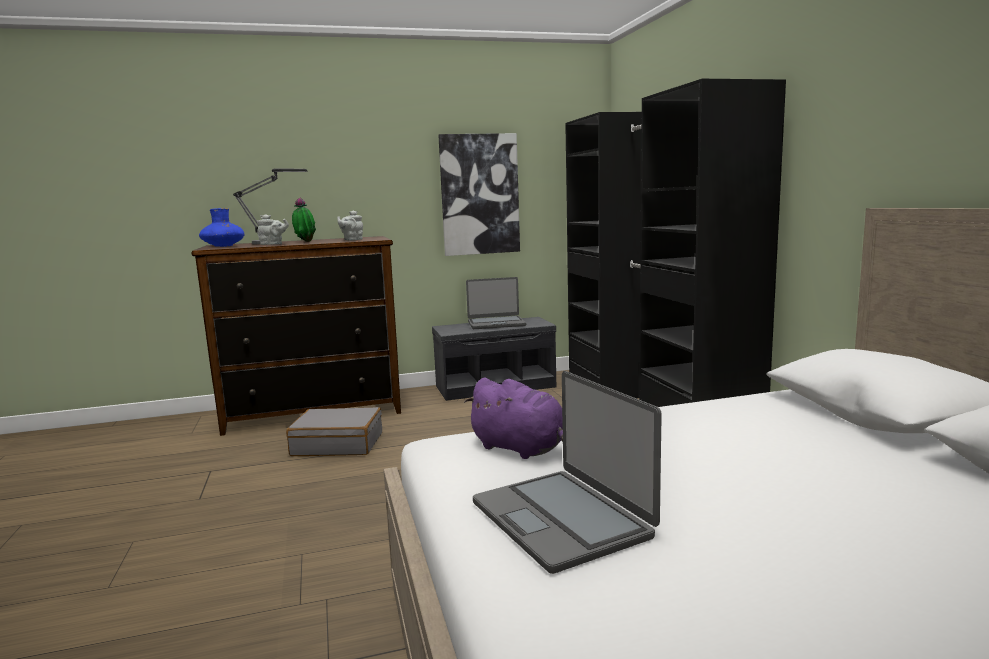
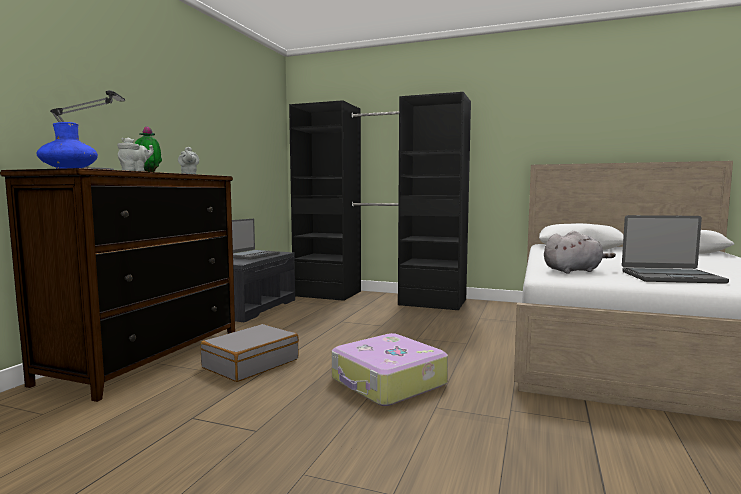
camera: 55 degrees left, 5 degrees down
(348, 511) = (388, 382): none -> suitcase
(479, 194) = (227, 149): picture -> none
(521, 449) = (574, 271): purple plush toy -> grey plush toy

